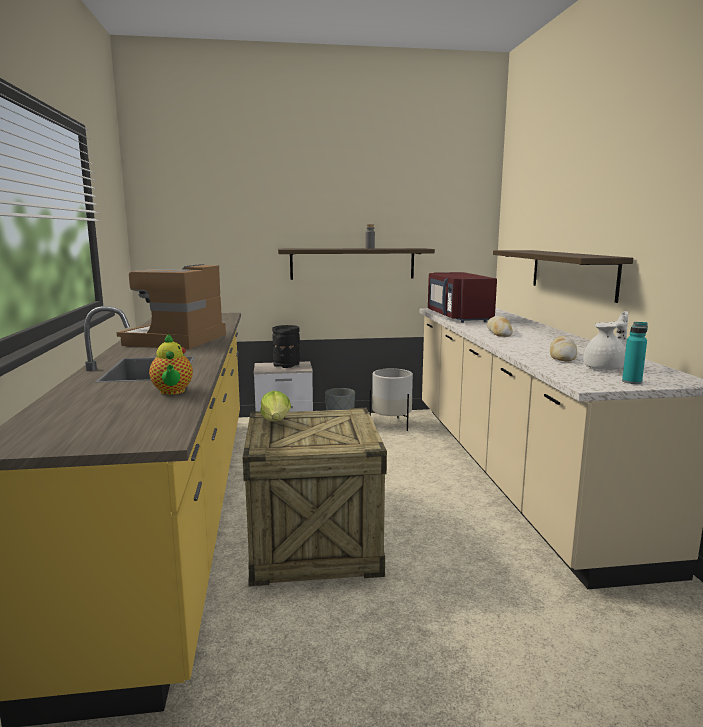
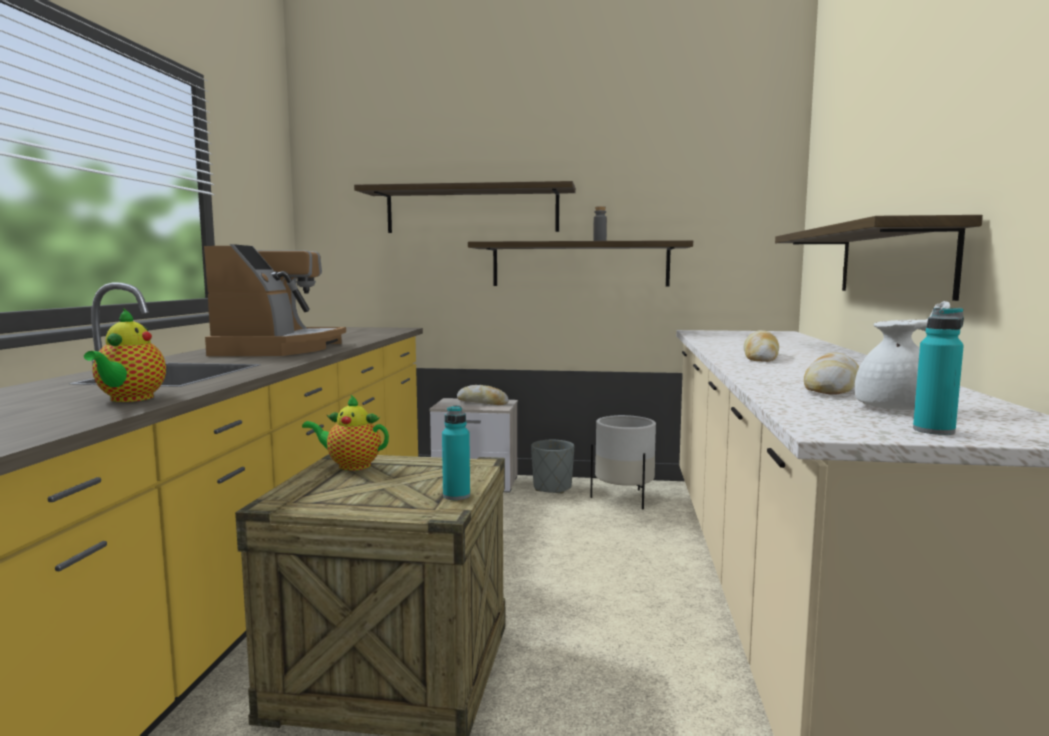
camera: 15 degrees right, 5 degrees down
(176, 340) = (278, 349): coffee machine -> coffee machine turned 150 degrees clockwise
(273, 224) = (472, 210): none -> shelf
(276, 421) = (350, 466): lettuce -> teapot
(287, 364) = (482, 402): black vase -> bread
(365, 434) = (456, 495): none -> turquoise bottle
(458, 317) = (719, 339): red microwave -> none

